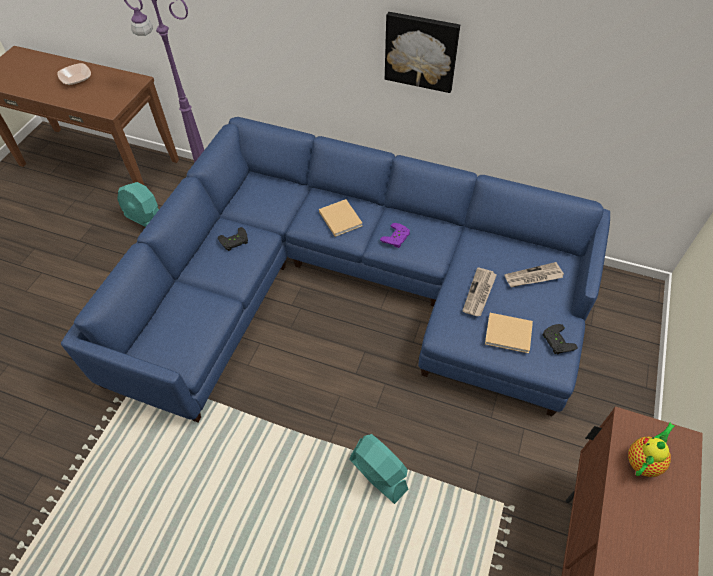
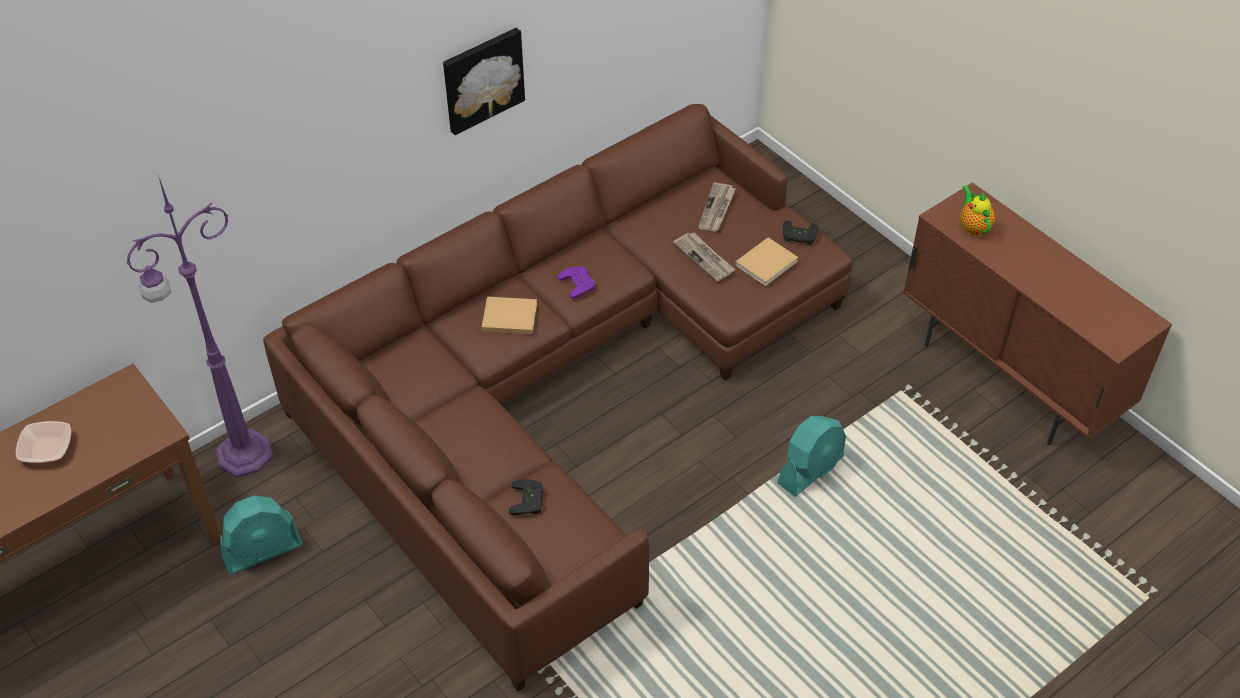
camera: 60 degrees left, 5 degrees down
(234, 242) = (461, 427): black game controller -> black game controller (529, 500)
(350, 286) = (561, 385): blue sofa -> brown sofa
(378, 474) = (811, 470): turquoise fan -> turquoise fan turned 150 degrees clockwise

